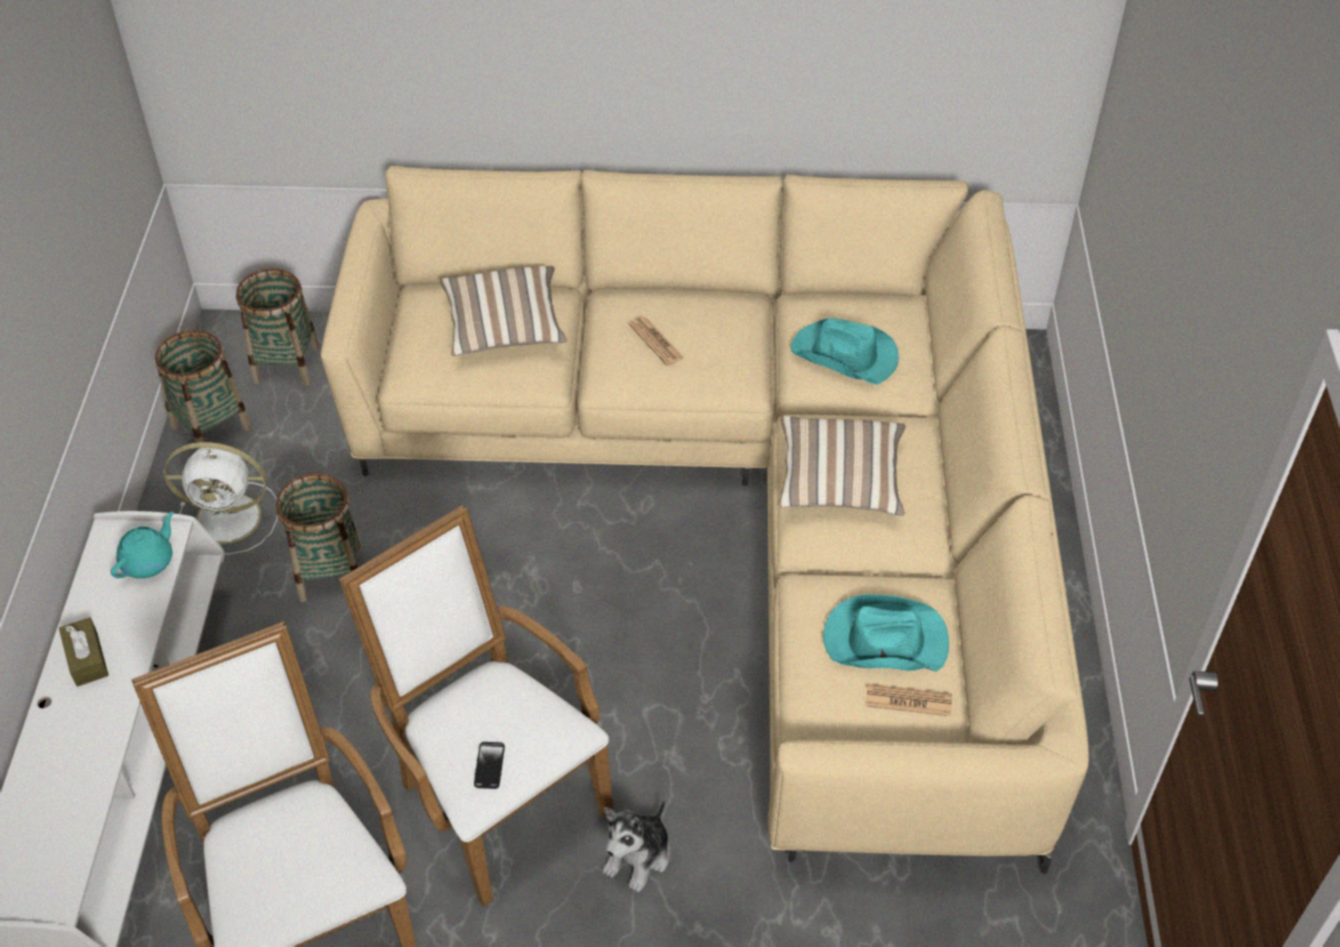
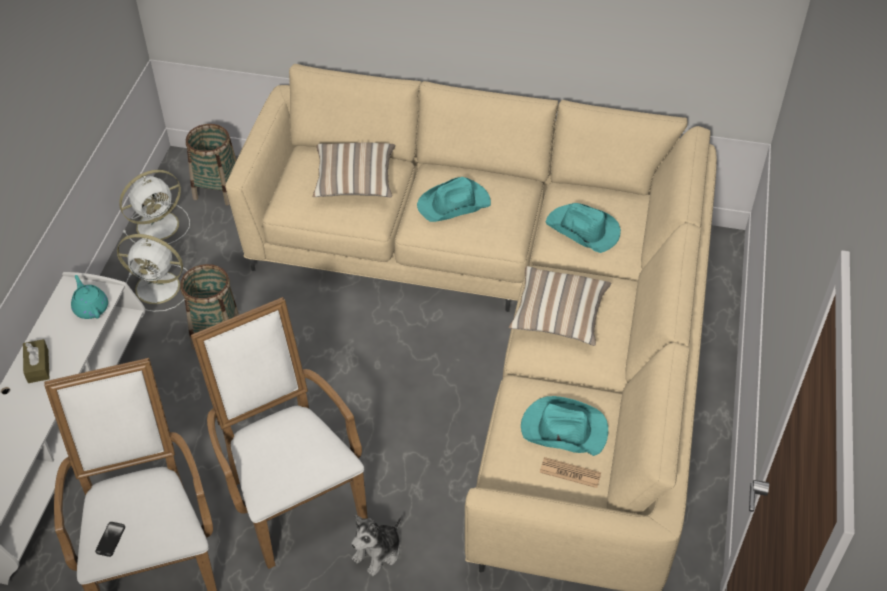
camera: 10 degrees right, 0 degrees up
(149, 561) = (91, 308): turquoise teapot -> turquoise teapot turned 75 degrees counterclockwise
(211, 427) = (159, 225): basket -> white fan
(489, 766) = (278, 474): phone -> phone (110, 539)
(656, 342) = (454, 204): newspaper -> turquoise hat

